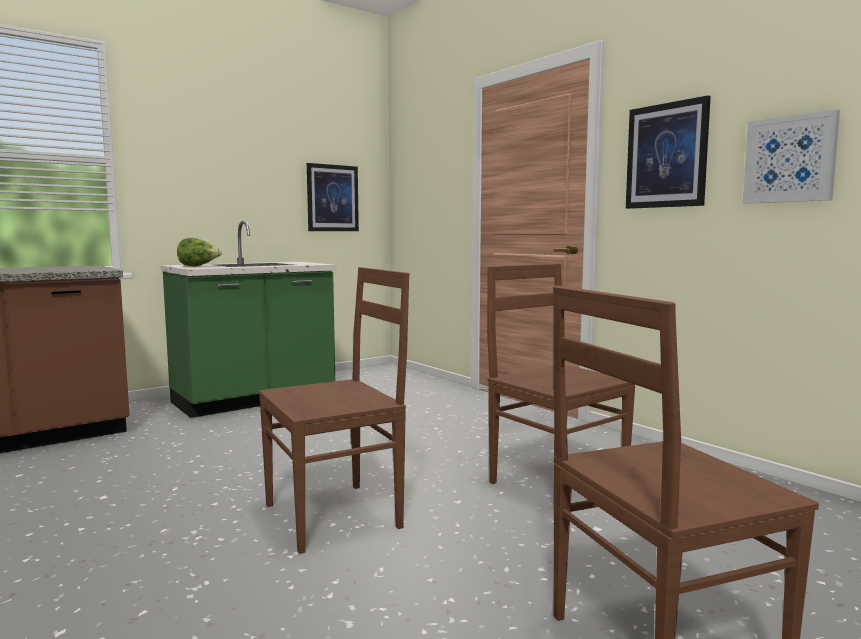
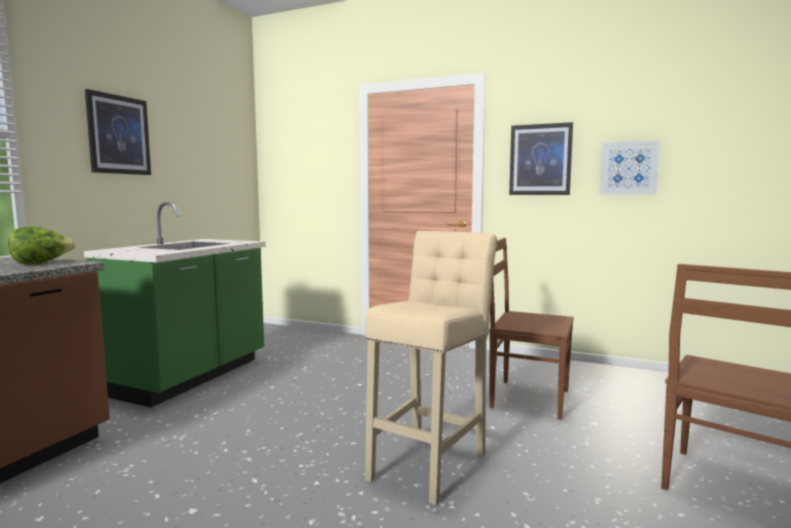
camera: 30 degrees left, 0 degrees up
(198, 266) = (145, 251): lettuce -> lettuce (42, 263)
(332, 198) = (218, 178): picture -> picture (119, 135)
(336, 515) = (430, 462): brown chair -> beige stool

